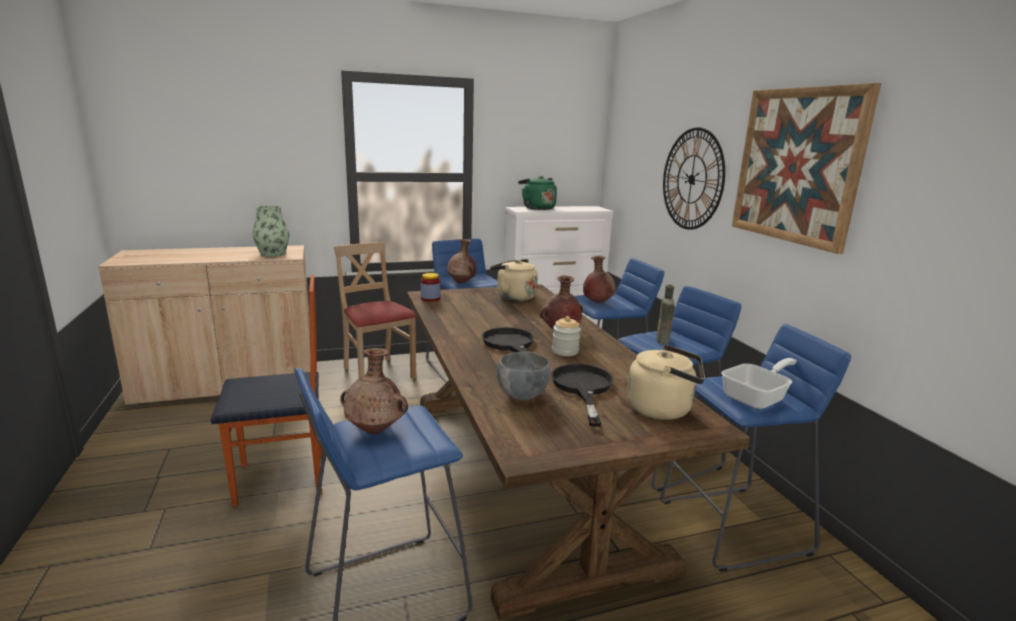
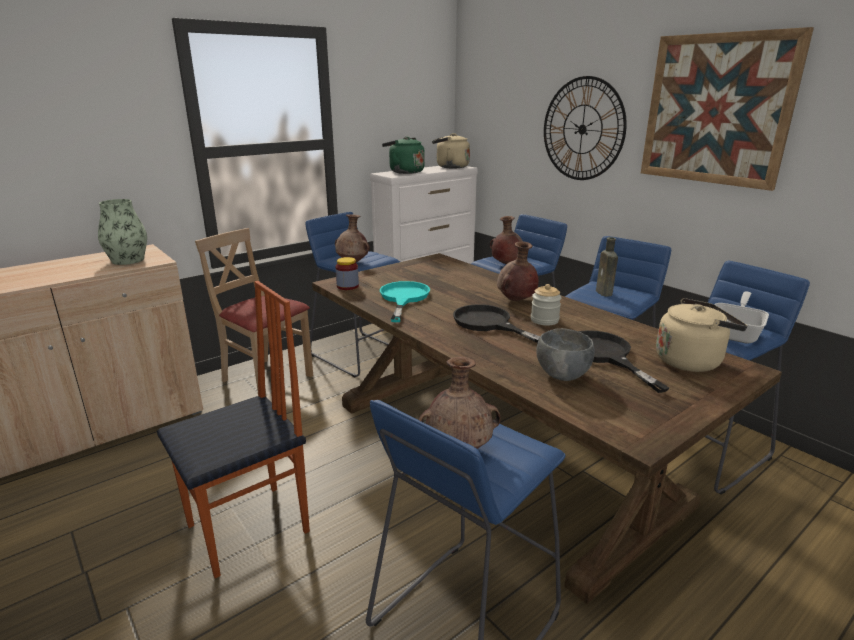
camera: 20 degrees left, 5 degrees up
(464, 314) = (403, 298): none -> turquoise frying pan
(513, 297) = (429, 271): beige kettle -> beige kettle (450, 167)

